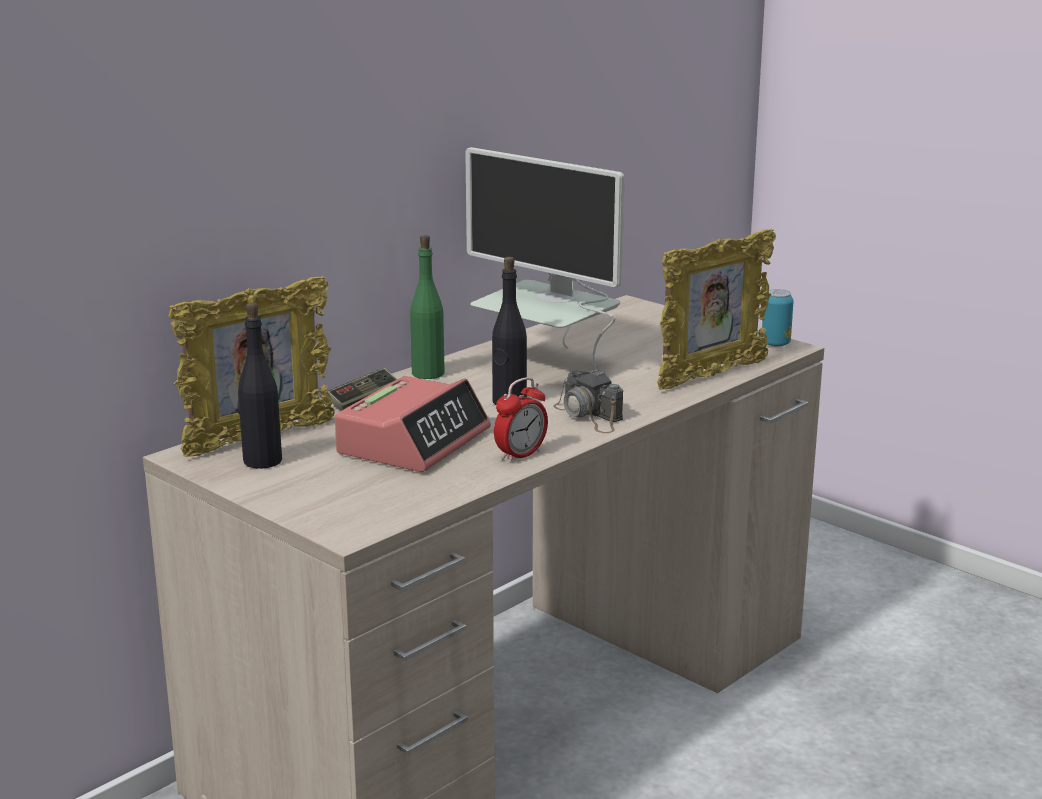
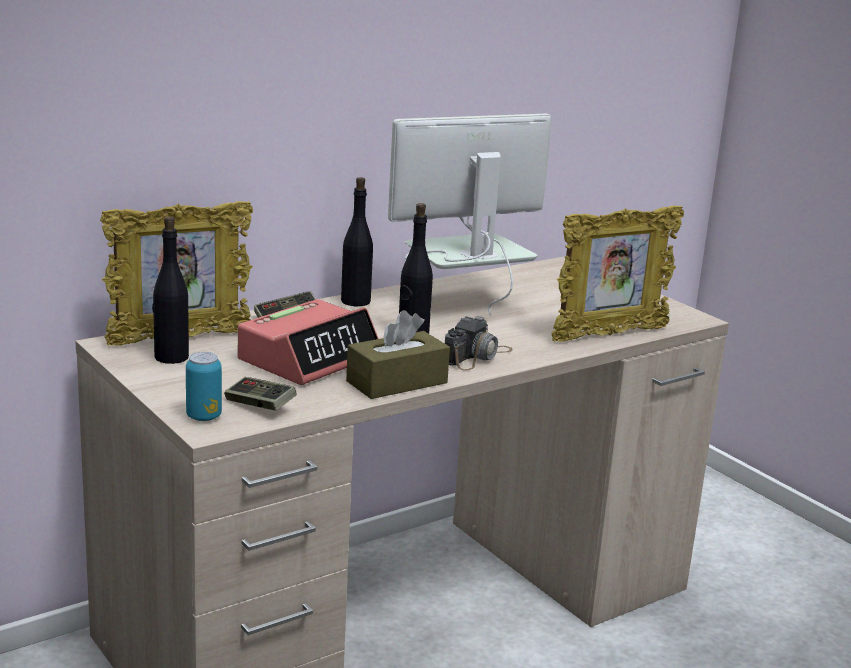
camera: 10 degrees right, 0 degrees up
(389, 500) = (259, 406): none -> game controller
(427, 373) = (355, 301): green bottle -> black bottle
(520, 455) = (397, 382): alarm clock -> brown tissue box
(548, 365) = (465, 307): monitor -> monitor turned 105 degrees clockwise
(589, 416) = (477, 356): camera -> camera turned 120 degrees counterclockwise
(775, 343) = (684, 314): can -> can (204, 416)

